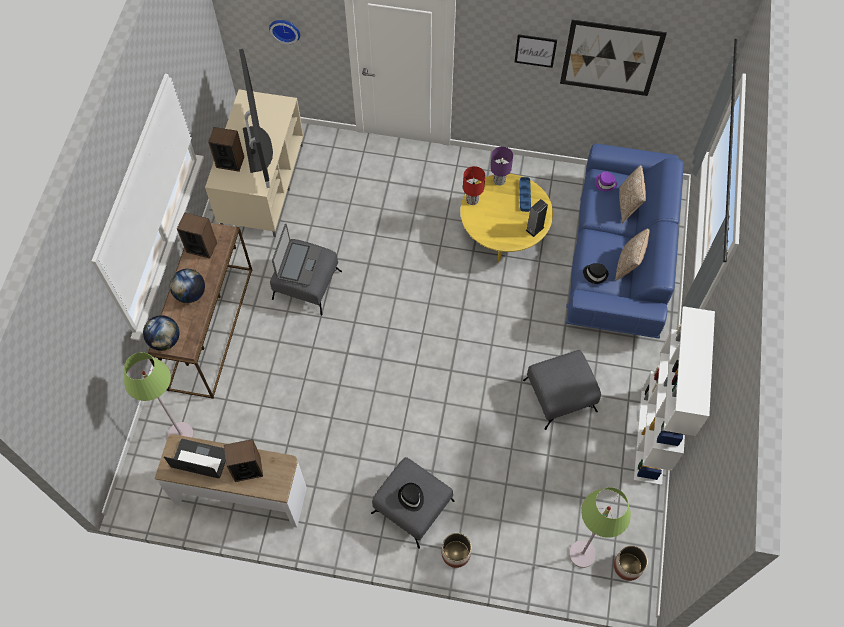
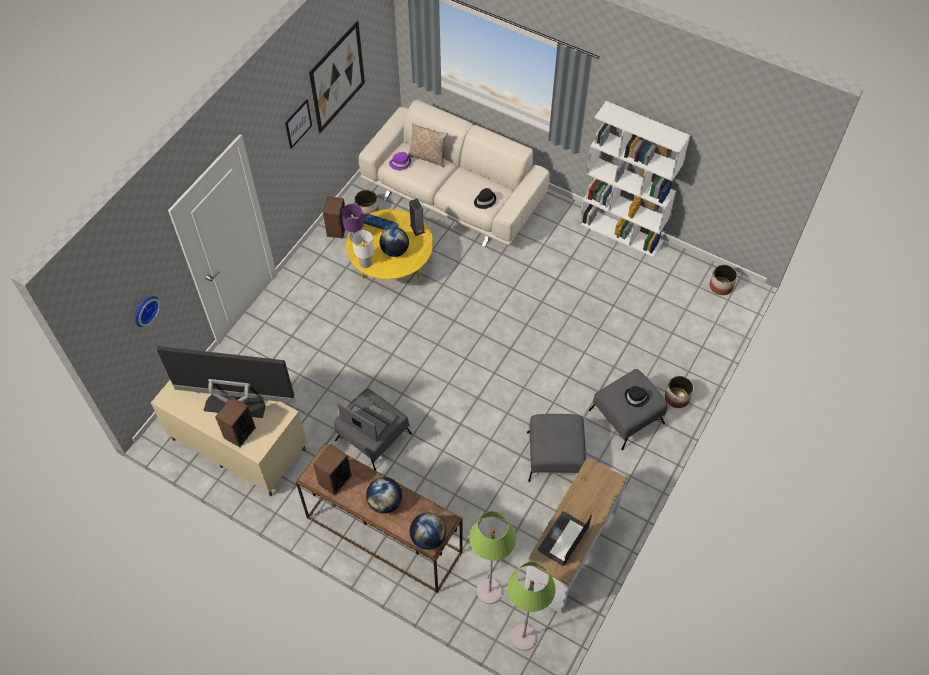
camera: 70 degrees left, 5 degrees down
(247, 468) = (585, 501): speaker -> speaker (337, 229)
(472, 200) = (365, 263): red table lamp -> white table lamp
(498, 219) = (395, 251): none -> globe
(559, 189) = (367, 211): none -> planter
(559, 395) = (563, 279): grey ottoman -> grey ottoman (555, 457)
(582, 554) = (703, 311): green floor lamp -> green floor lamp (524, 637)
(617, 258) = (454, 196): blue sofa -> beige sofa
(628, 265) = (484, 177): pillow -> none

